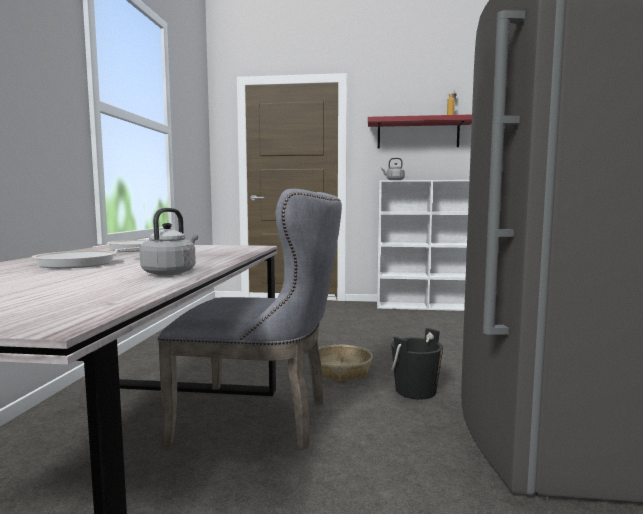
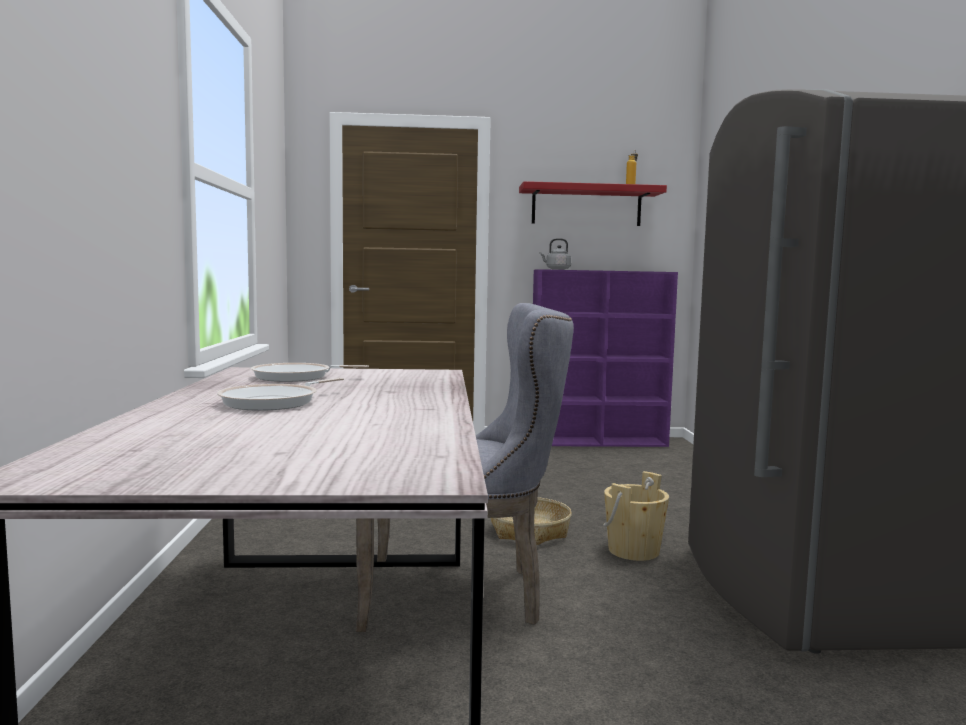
camera: 10 degrees left, 0 degrees up
(171, 273) = (419, 415): grey kettle -> none
(415, 391) = (633, 551): black bucket -> beige bucket
(427, 306) = (599, 442): white bookcase -> purple bookcase

